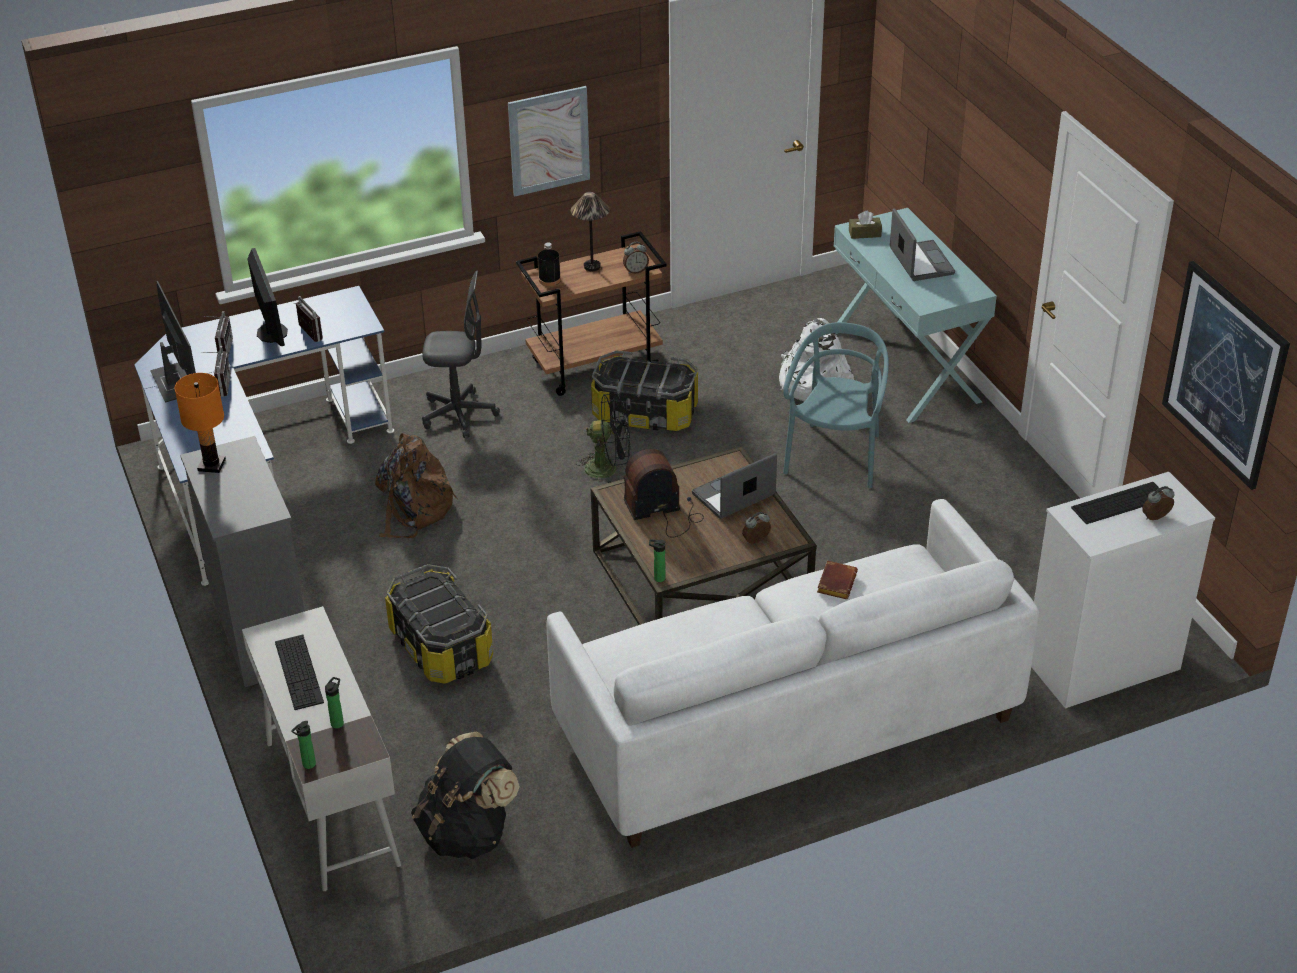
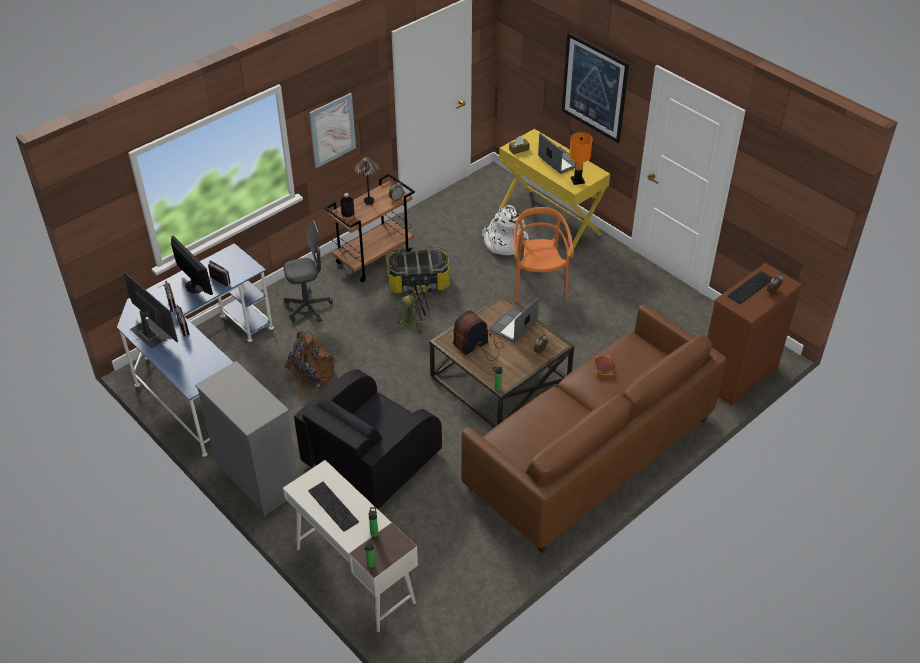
camera: 20 degrees left, 5 degrees up
(211, 465) = (219, 386): orange table lamp -> orange table lamp (577, 180)
(440, 647) = (370, 459): storage box -> black armchair
(467, 832) = (444, 570): black backpack -> none
(786, 723) = (590, 453): white sofa -> brown sofa
(835, 456) = (538, 285): turquoise chair -> orange chair
(905, 366) = (550, 221): turquoise console table -> yellow console table
(1101, 665) = (737, 375): white dresser -> brown dresser
(1224, 374) = (790, 203): picture -> picture (594, 87)

